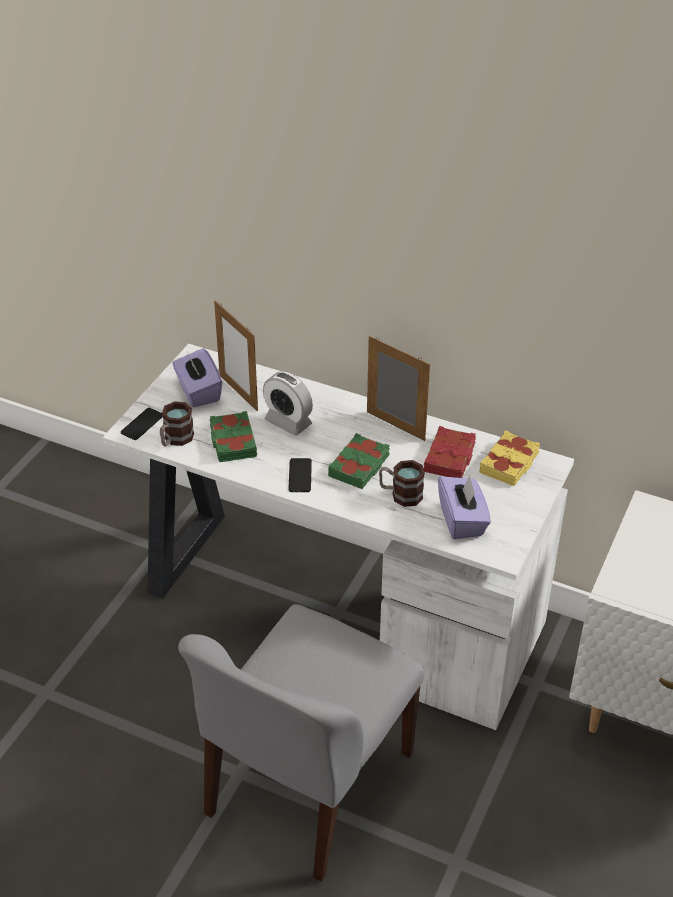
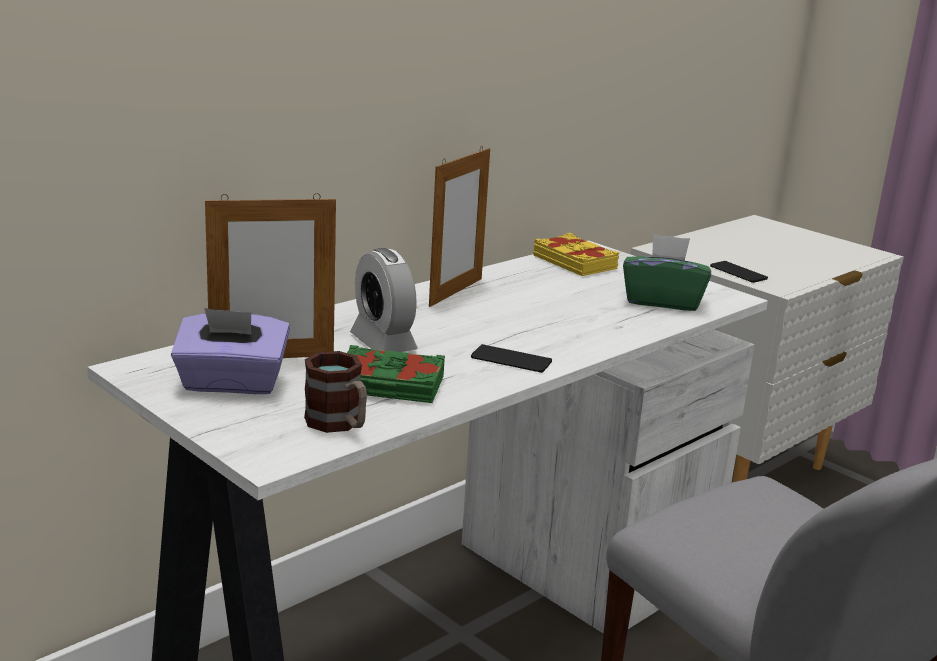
camera: 70 degrees left, 20 degrees down
(142, 424) = (264, 443): phone -> phone (738, 272)
(288, 422) = (383, 343): alarm clock -> alarm clock turned 90 degrees clockwise
(359, 466) = (520, 325): green book -> none
(395, 426) = (455, 292): picture frame -> picture frame turned 150 degrees clockwise
(400, 494) = (594, 317): mug -> none
(450, 458) = (543, 282): red book -> none
(462, 520) = (662, 301): purple tissue box -> green tissue box

